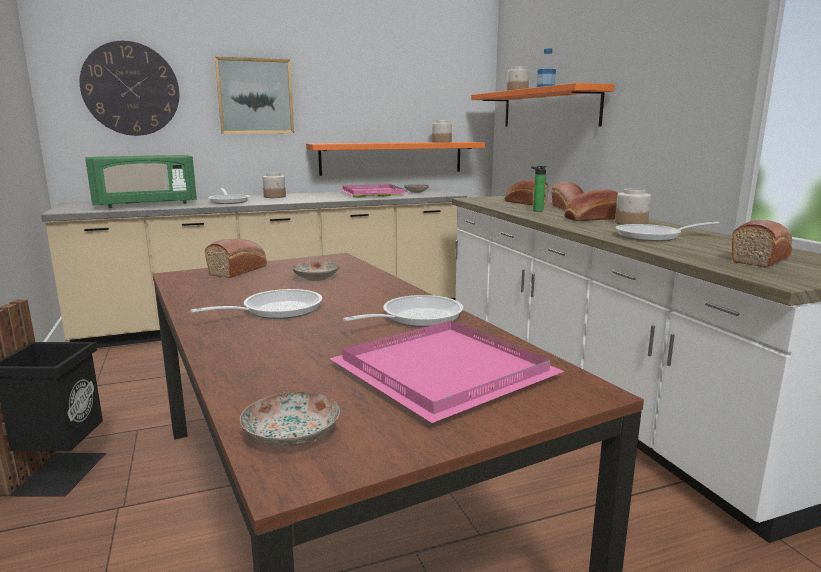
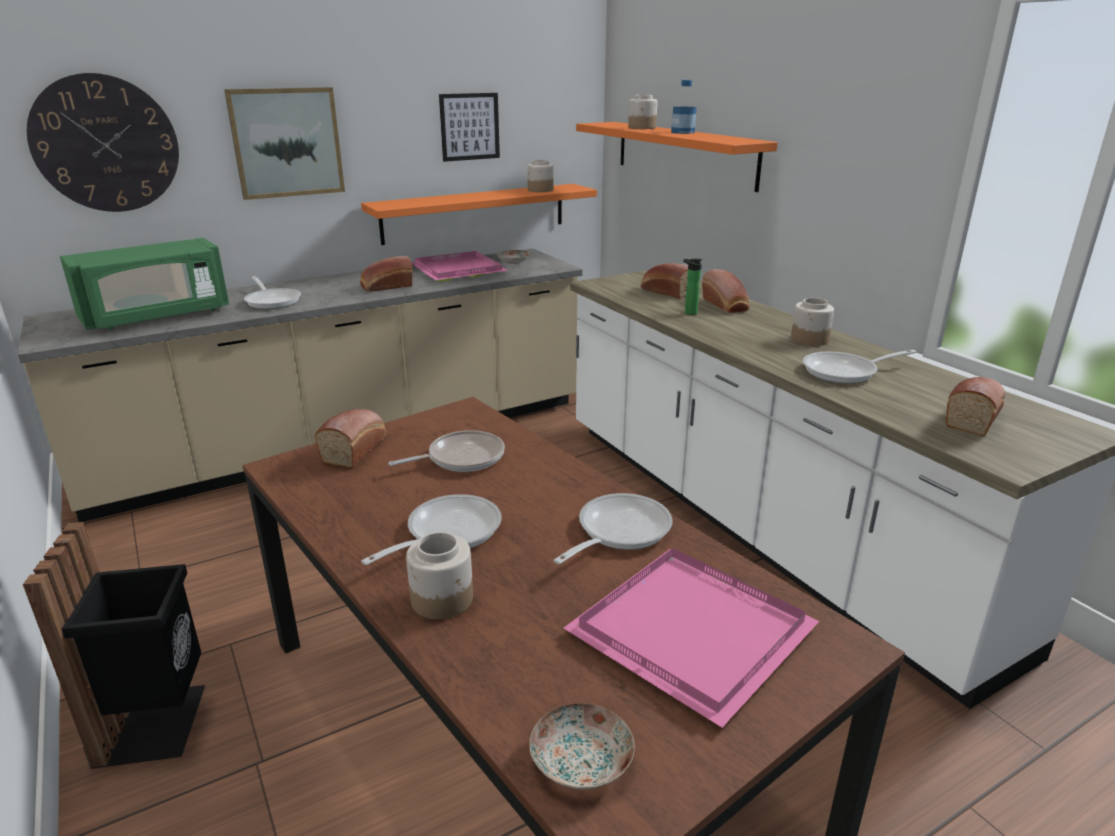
camera: 10 degrees left, 10 degrees up
(275, 196) = (329, 284): jar -> jar (443, 599)
(315, 278) = (461, 458): plate -> frying pan
(390, 94) = (469, 127): none -> picture
(589, 218) = (758, 330): bread -> bread (386, 287)

